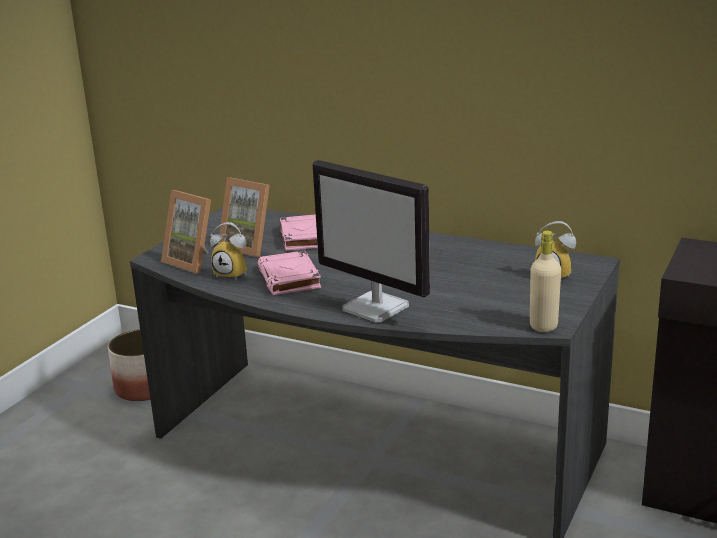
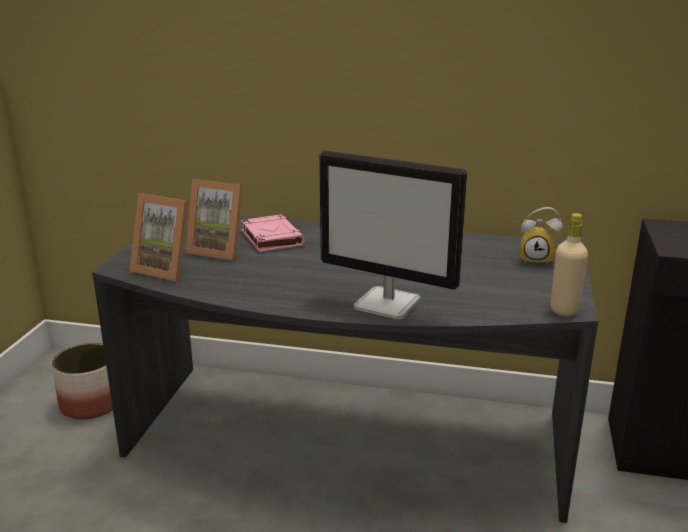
camera: 15 degrees left, 0 degrees up
(234, 274) = (217, 279): alarm clock -> none
(289, 278) = (279, 280): pink book -> none

